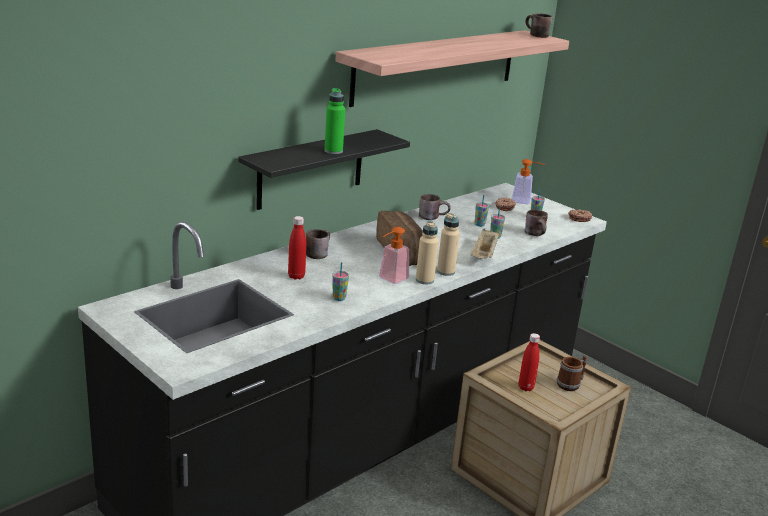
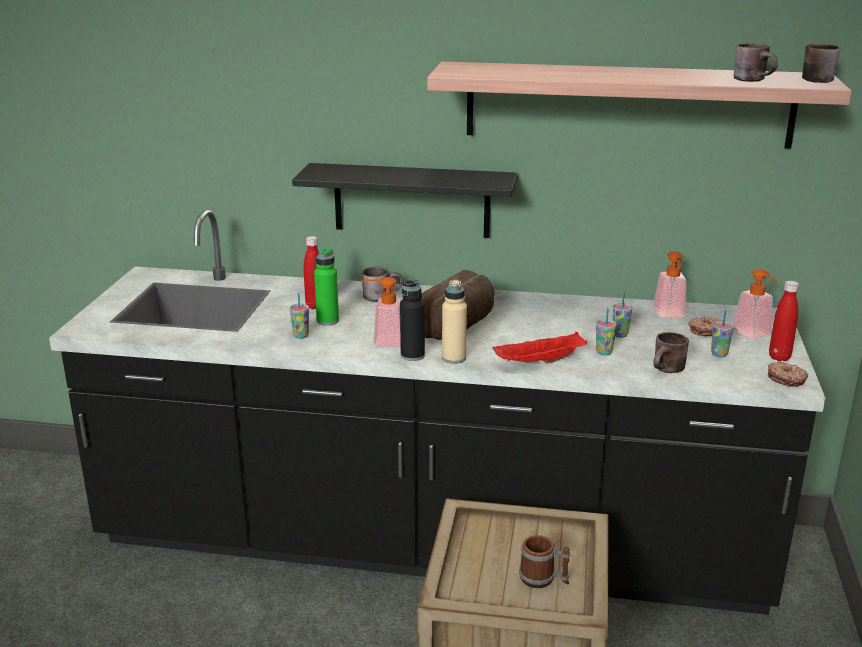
camera: 55 degrees right, 0 degrees up
(333, 151) = (400, 178): green bottle -> green bottle (327, 321)
(424, 280) = (412, 355): beige bottle -> black bottle
(432, 217) = (584, 309): brown mug -> brown mug (755, 80)
(473, 205) = (670, 315): none -> soap dispenser
(484, 255) = (539, 362): beige tray -> red tray
(525, 387) = (483, 550): red bottle -> red bottle (779, 357)

